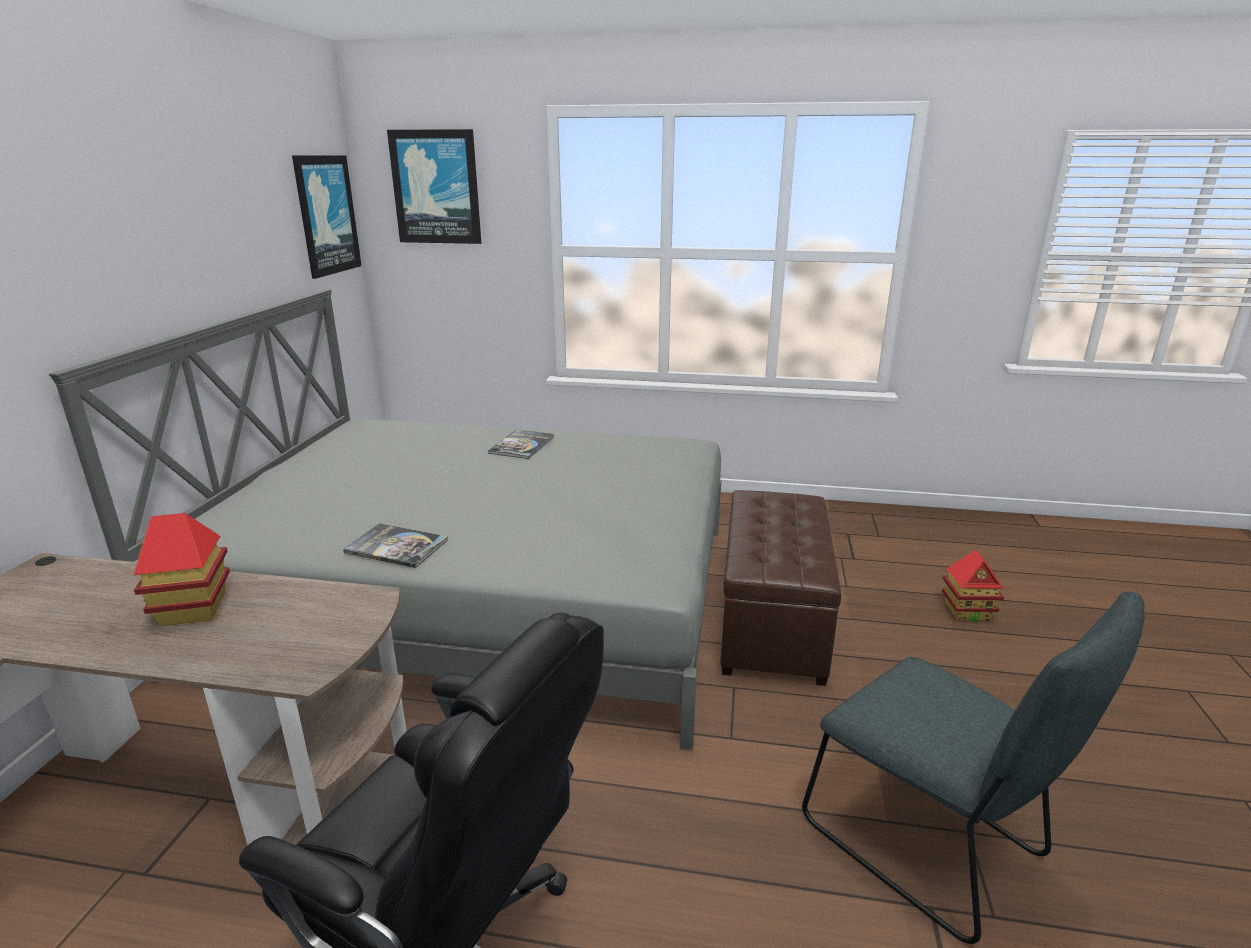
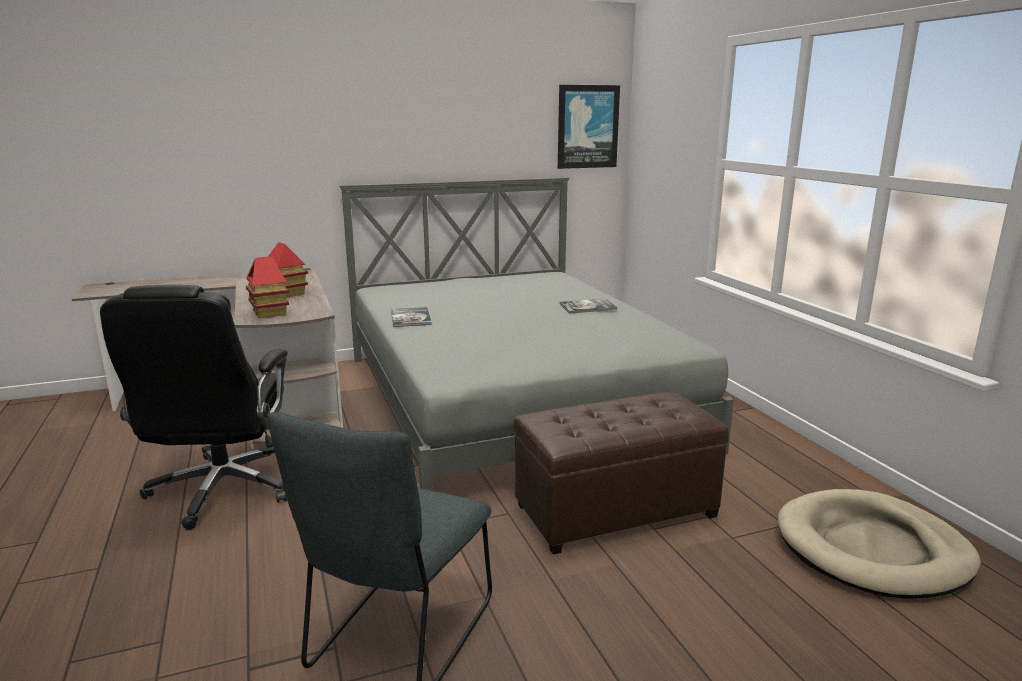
camera: 60 degrees right, 5 degrees down
(436, 187) = (664, 108): picture -> none
(889, 542) = (872, 549): none -> beige dog bed
(967, 612) = (793, 626): toy house -> toy house (270, 313)

